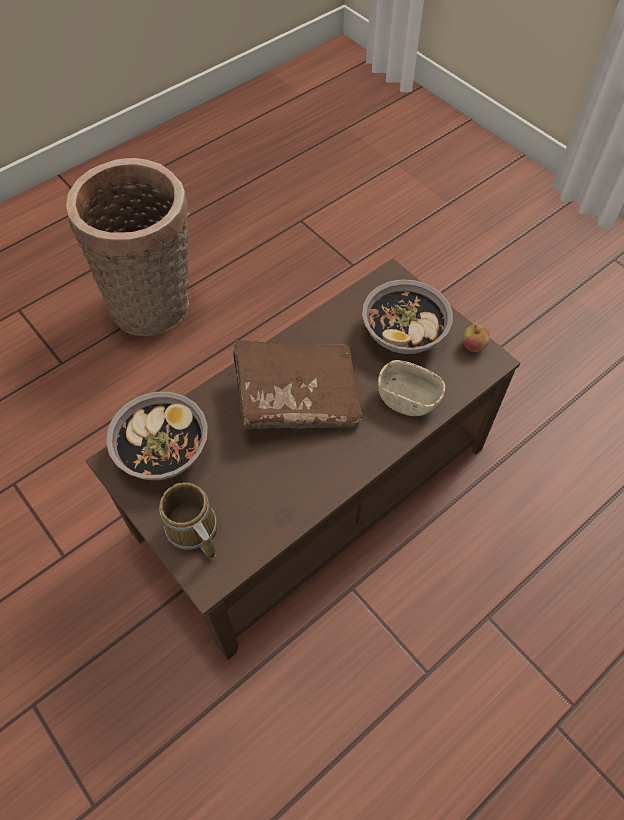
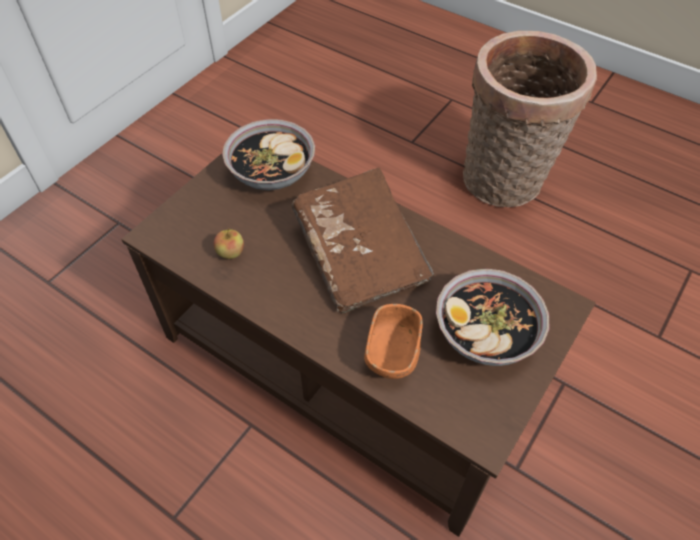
camera: 75 degrees right, 5 degrees down
(192, 532) = (195, 212): mug -> none
(408, 399) = (392, 354): beige bowl -> orange bowl
(473, 346) = (498, 413): apple -> apple (230, 253)

